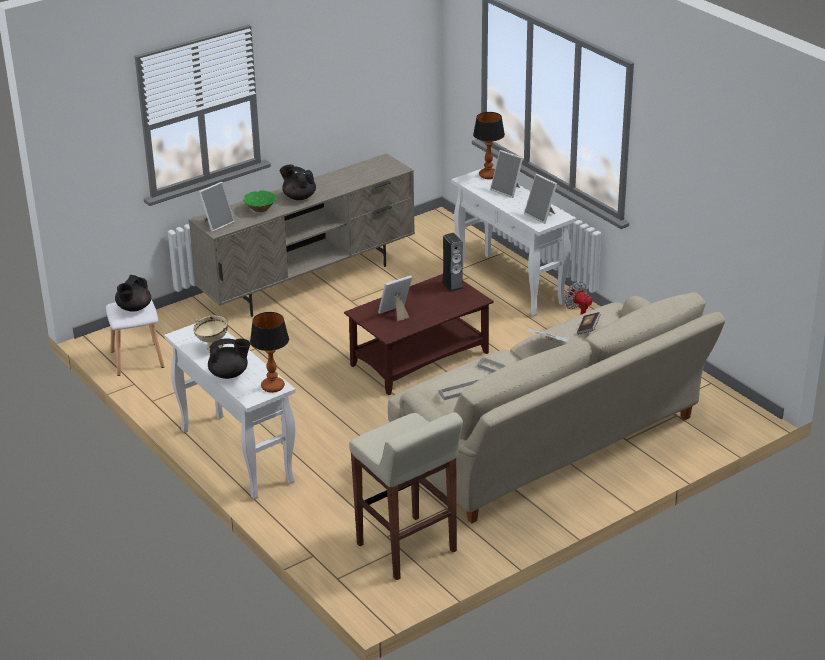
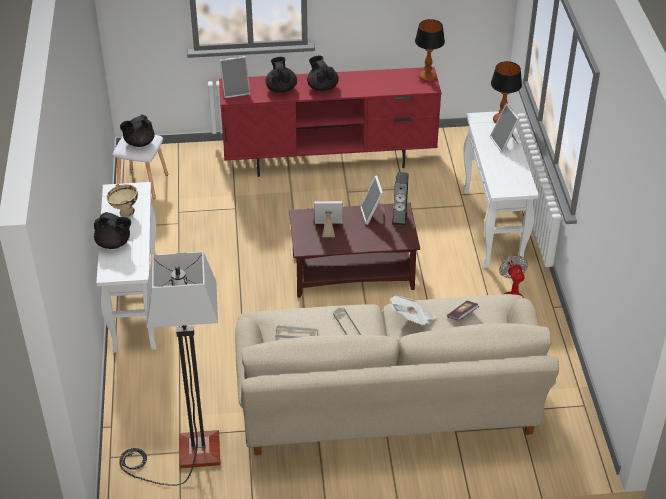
camera: 30 degrees right, 10 degrees up
(260, 209) = (281, 88): green bowl -> black teapot
(273, 386) = (134, 270): table lamp -> table lamp (428, 77)
(309, 282) = (330, 160): beige tv stand -> red tv stand
(407, 549) = (184, 455): beige stool -> floor lamp
(541, 216) = (509, 181): picture frame -> picture frame (373, 215)

